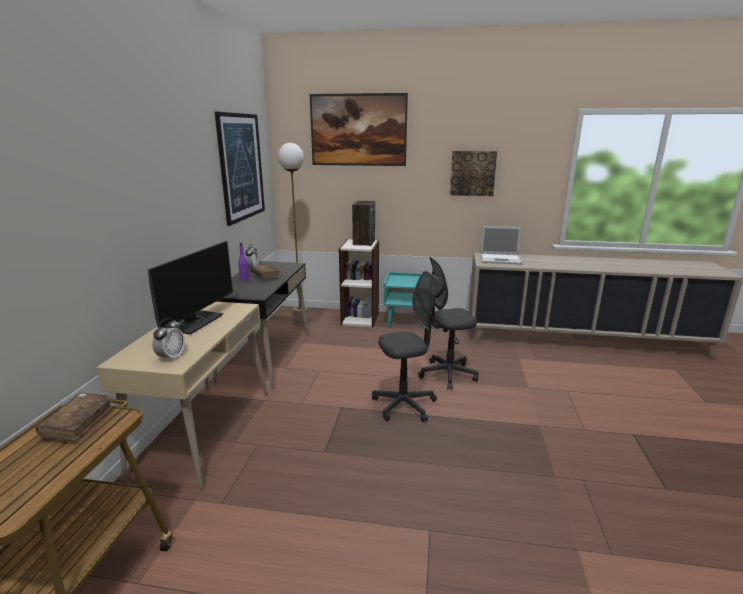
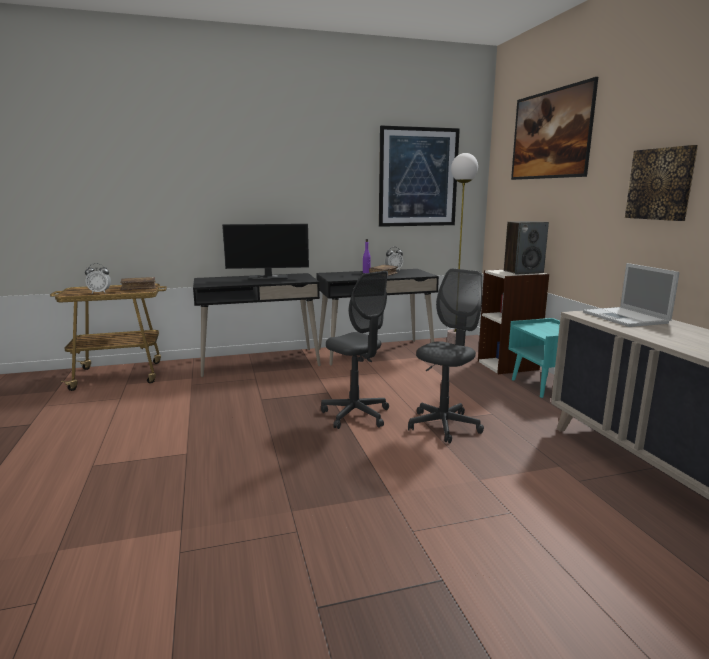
camera: 65 degrees right, 5 degrees down
(171, 357) = (213, 283): alarm clock -> alarm clock (99, 292)
(204, 431) = (259, 362): beige desk -> black desk
(447, 375) = (443, 426): grey office chair -> grey office chair turned 75 degrees clockwise

